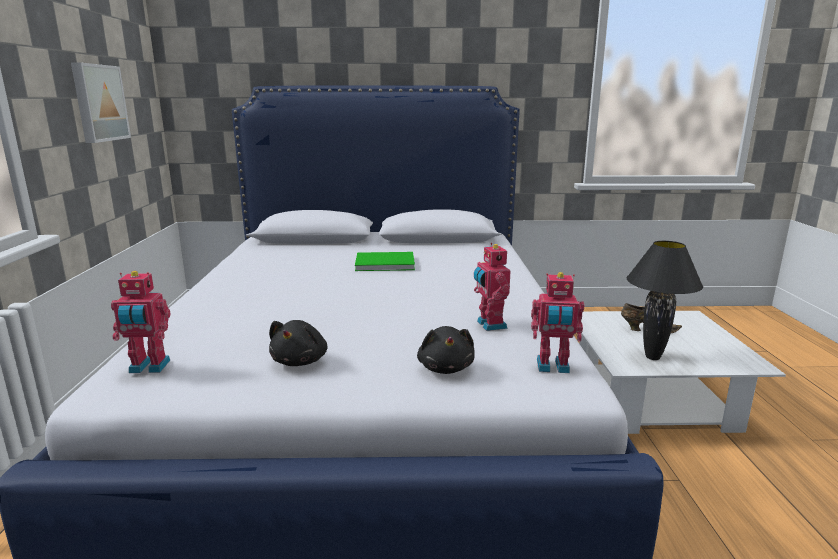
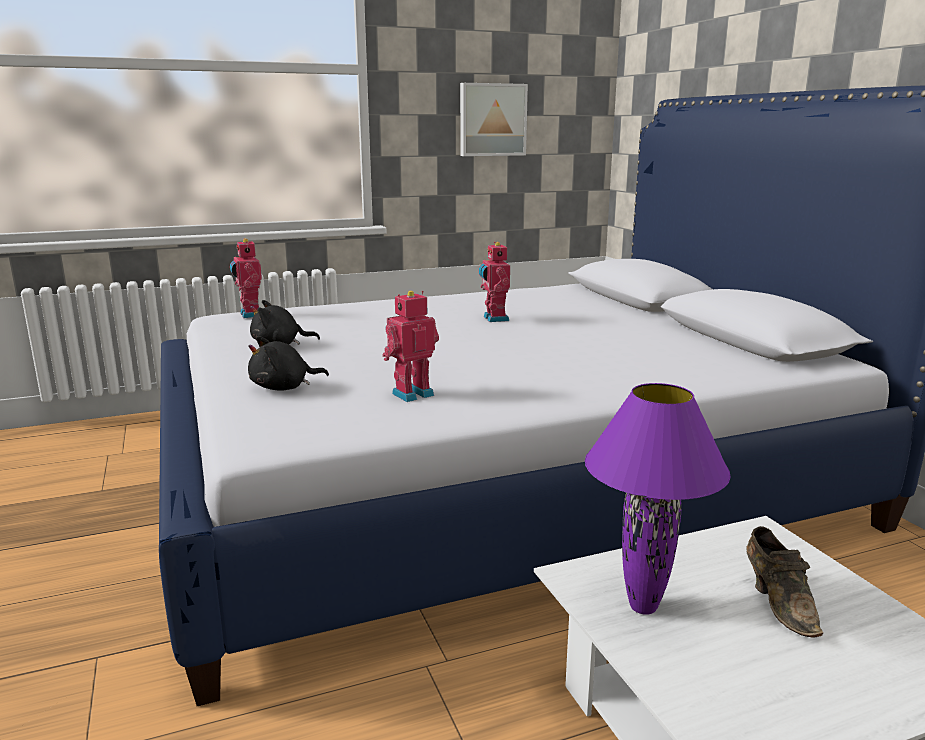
camera: 70 degrees right, 0 degrees up
(383, 263) = (579, 331): green book -> none
(553, 367) = (302, 428): toy robot -> toy robot (494, 319)
(653, 357) = (643, 608): black table lamp -> purple table lamp

